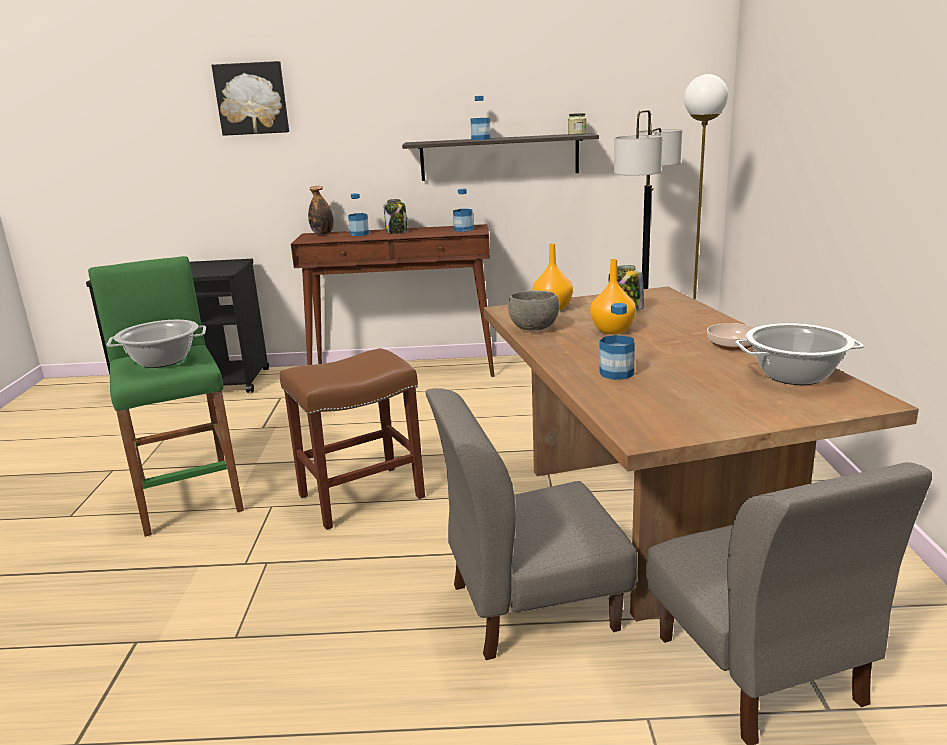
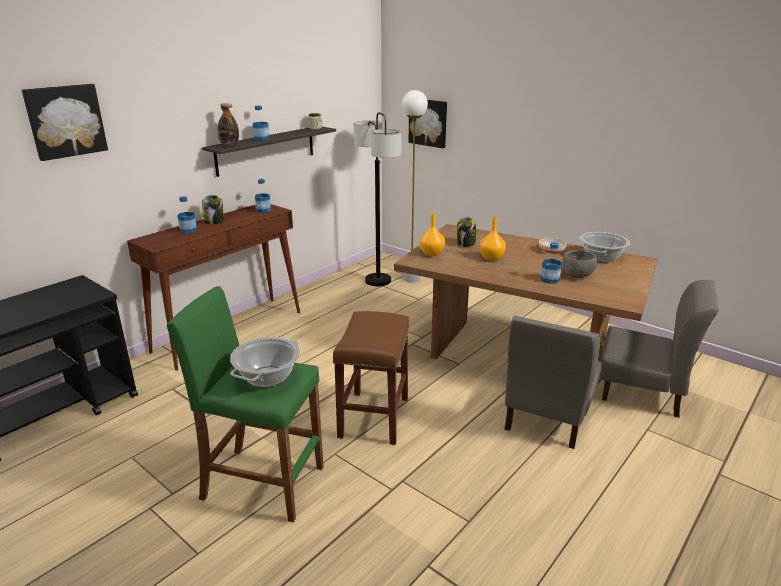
camera: 50 degrees left, 5 degrees up
(322, 234) = (152, 237): bottle -> bottle (229, 145)
(534, 329) = (456, 268): grey bowl -> grey bowl (577, 275)
(763, 134) = (428, 122): none -> picture

